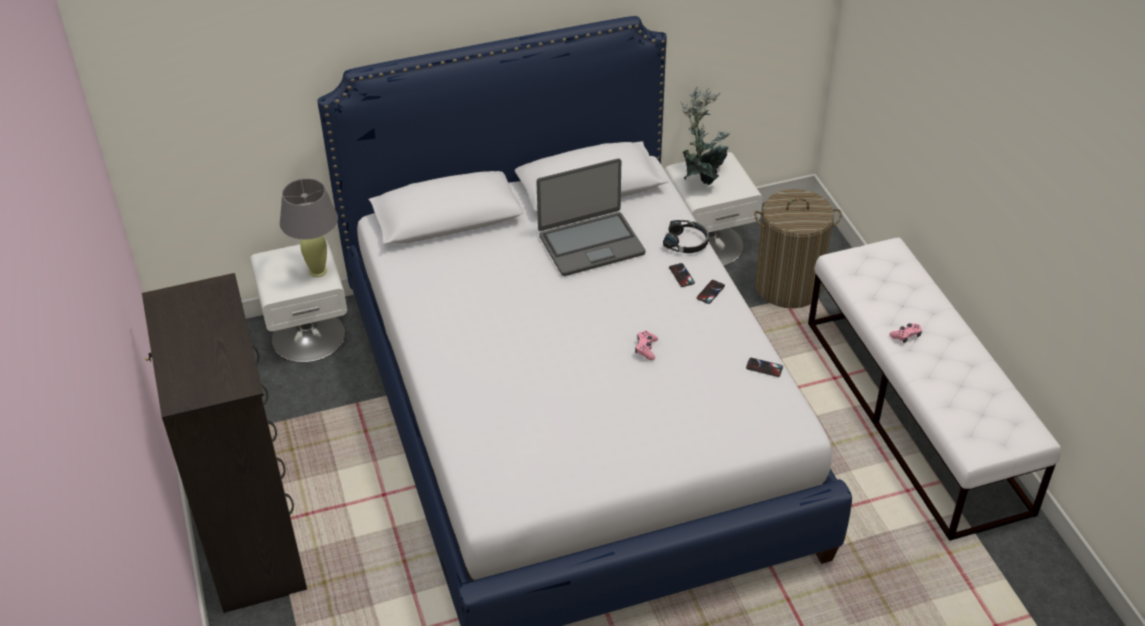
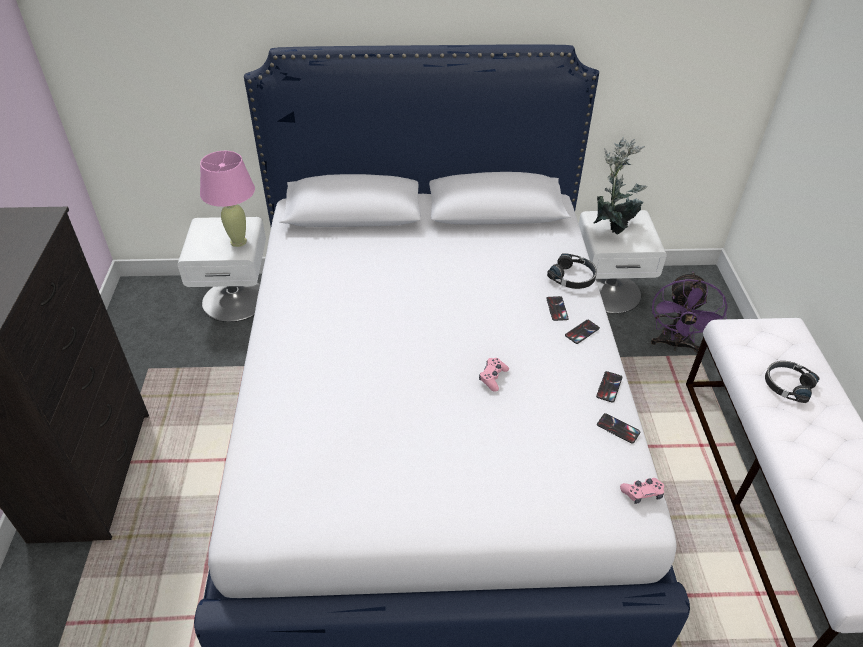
camera: 15 degrees right, 0 degrees up
(317, 271) = (238, 242): grey table lamp -> pink table lamp
(591, 244) = (476, 261): laptop -> none
(747, 335) = (609, 387): none -> phone
(788, 286) = (674, 344): laundry basket -> purple fan
(897, 302) = (787, 385): none -> black headphones
(906, 336) = (791, 424): pink game controller -> pink game controller (642, 493)

